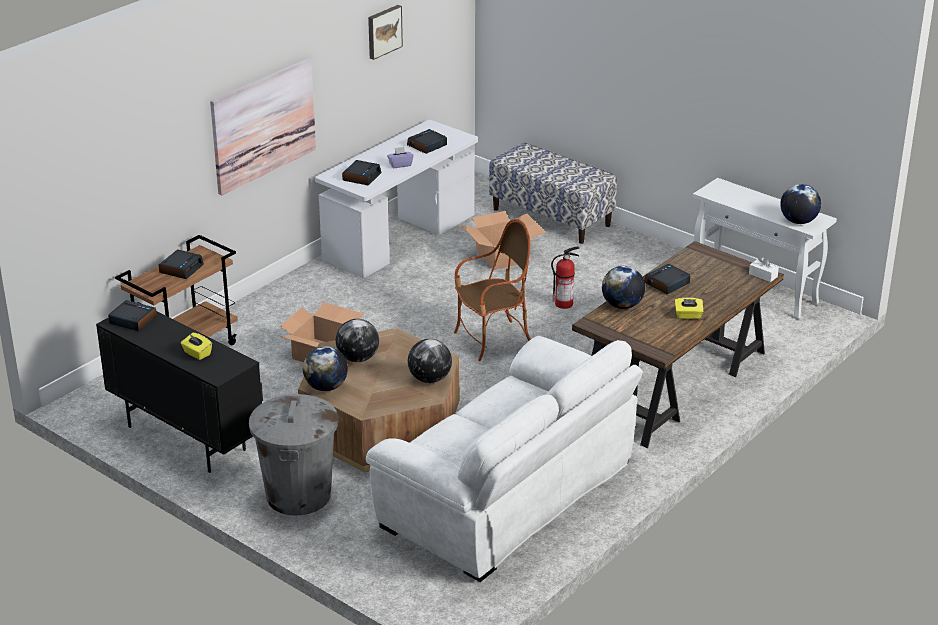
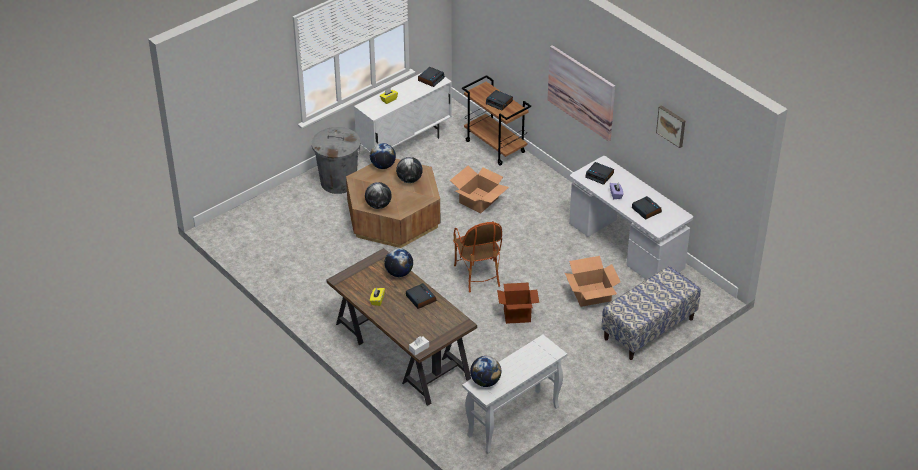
camera: 100 degrees right, 10 degrees up
(186, 438) = (404, 145): black cabinet -> white cabinet
(509, 495) = (310, 260): white sofa -> none
(564, 303) = (517, 315): fire extinguisher -> cardboard box

